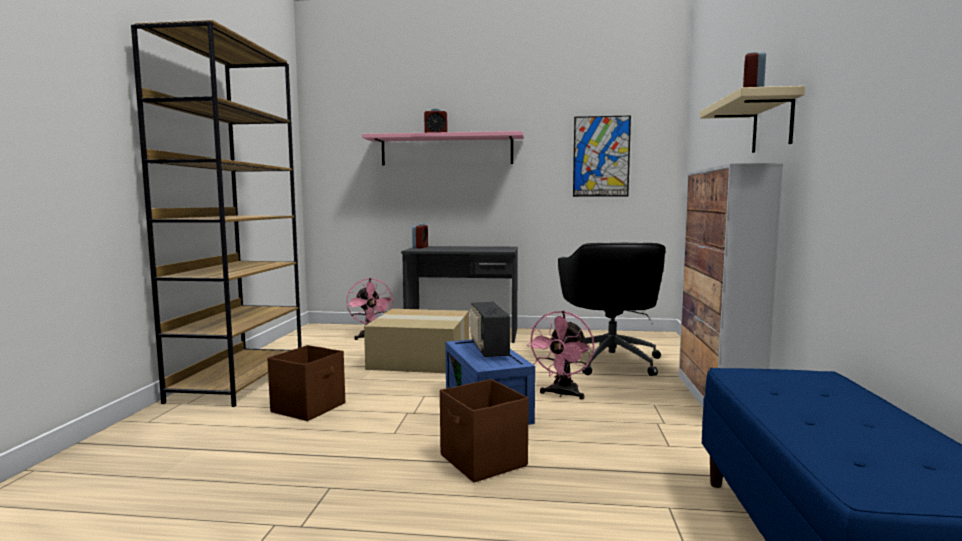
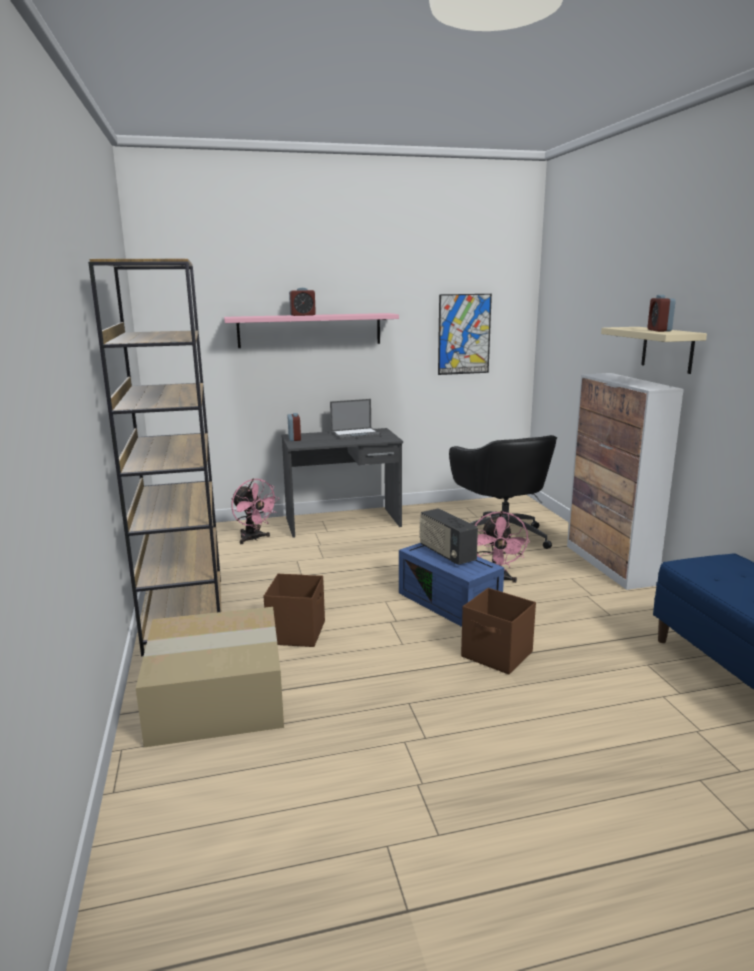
camera: 20 degrees left, 10 degrees up
(422, 358) = (336, 558): cardboard box -> cardboard box (219, 695)
(480, 247) = (356, 434): none -> laptop

